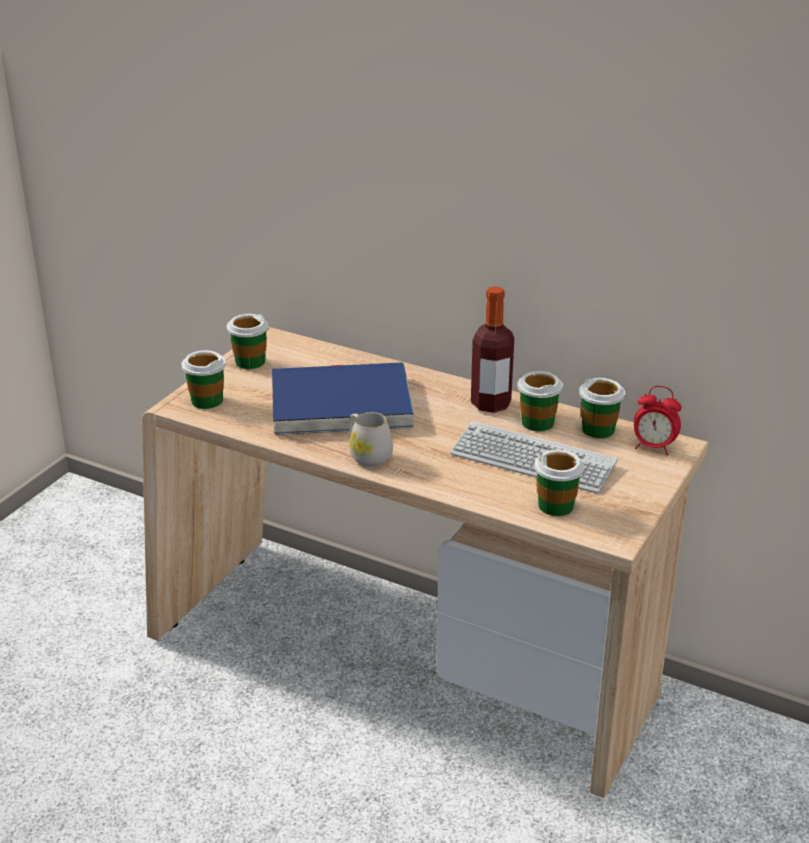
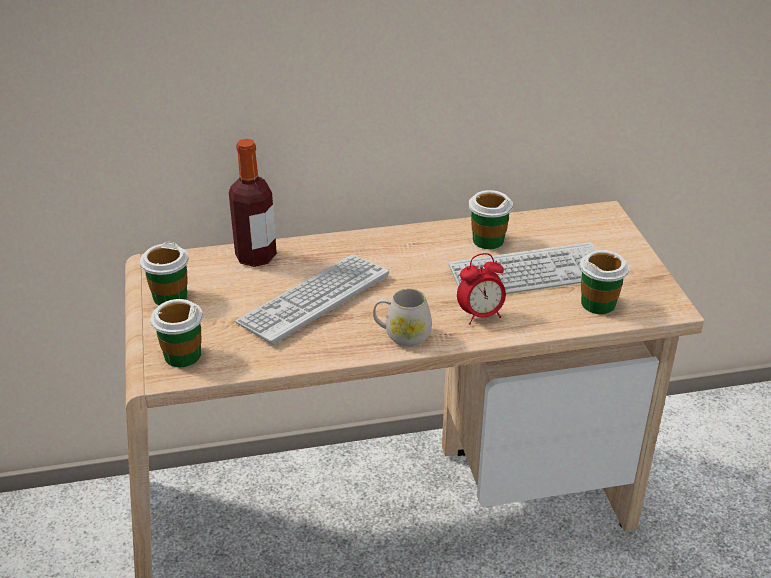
camera: 40 degrees left, 5 degrees up
(341, 405) = (314, 299): blue book -> keyboard
(490, 404) = (432, 241): bottle -> bottle (256, 257)
(598, 429) = (537, 225): cup -> none
(653, 447) = (592, 222): alarm clock -> alarm clock (480, 315)

